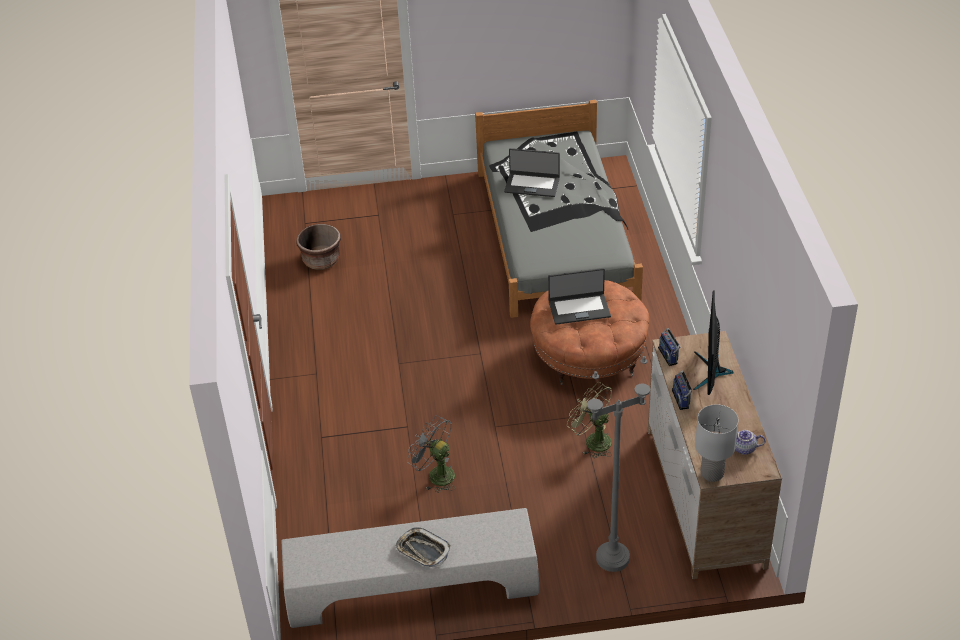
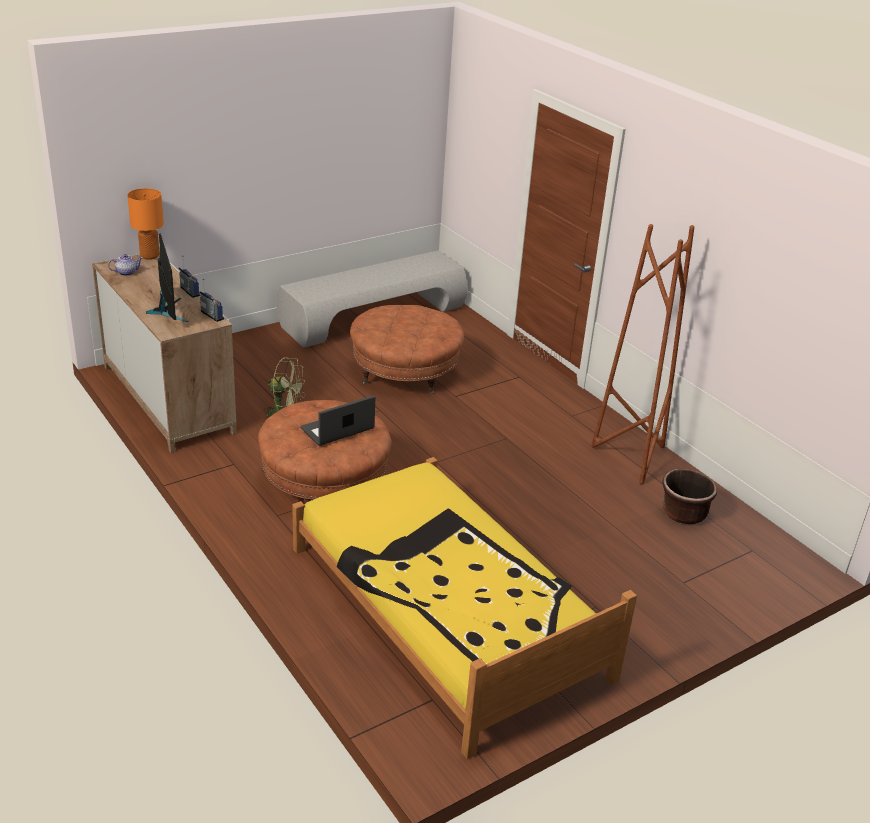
camera: 150 degrees right, 10 degrees down
(309, 314) = (632, 459): none -> brown clothes rack
(423, 550) = (362, 276): tray -> none
(435, 474) = (405, 372): grey fan -> brown ottoman
(532, 185) = (491, 567): laptop -> none
(555, 234) = (446, 611): grey bed -> yellow bed
(613, 558) = (233, 353): grey floor lamp -> none
(711, 475) = (150, 257): grey table lamp -> orange table lamp

